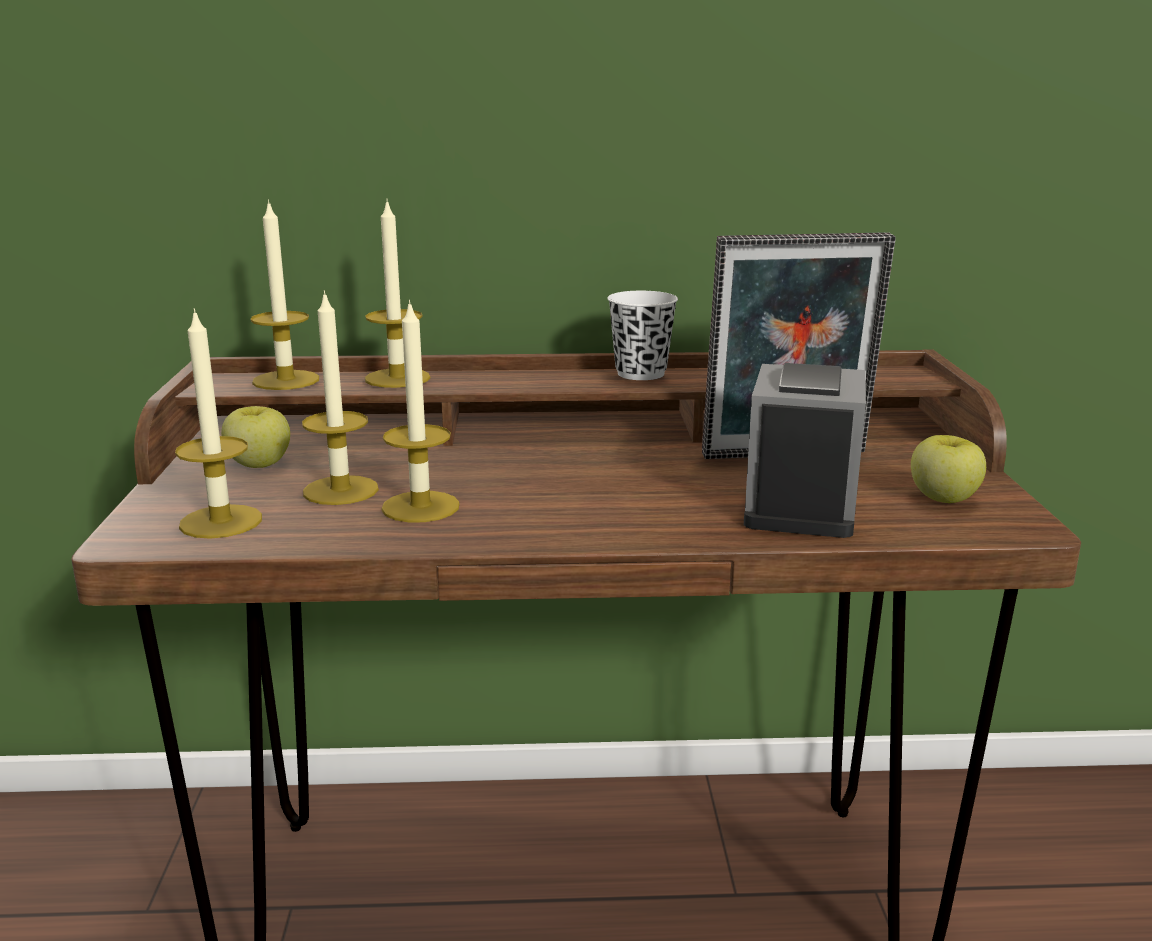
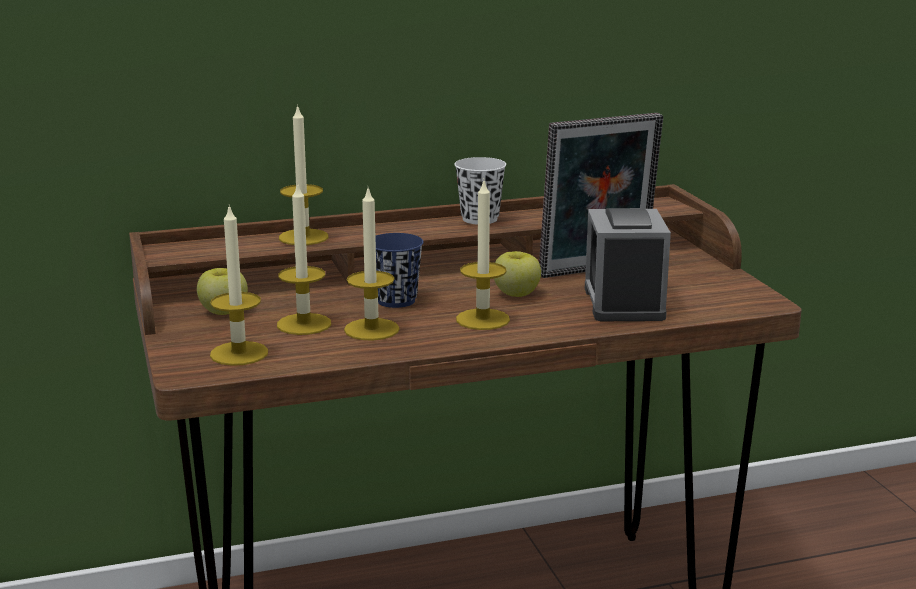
camera: 15 degrees left, 0 degrees up
(286, 380) = (219, 246): candle -> candle (482, 319)
(486, 471) = (396, 300): none -> blue cup
(943, 498) = (710, 290): apple -> apple (516, 294)

